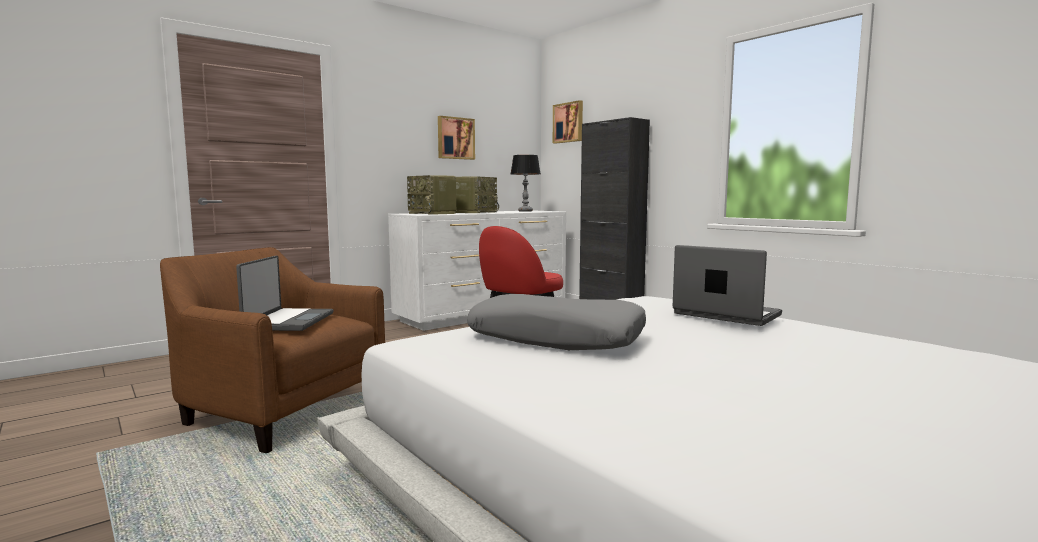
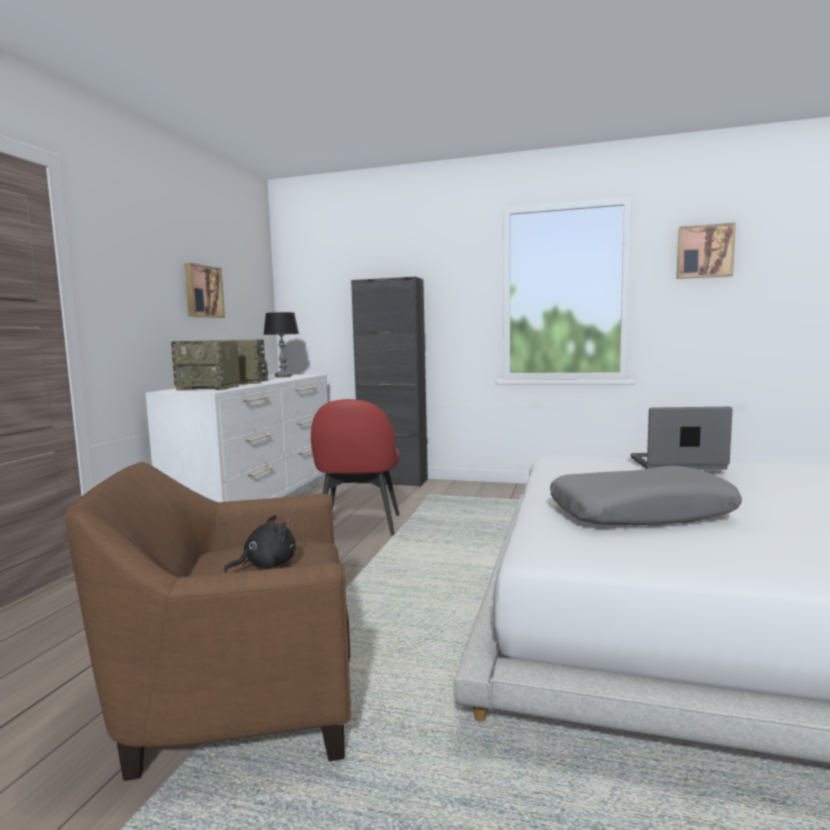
camera: 35 degrees left, 0 degrees up
(288, 321) = (266, 565): laptop -> black plush toy
(568, 122) = (315, 276): picture -> picture (704, 251)

